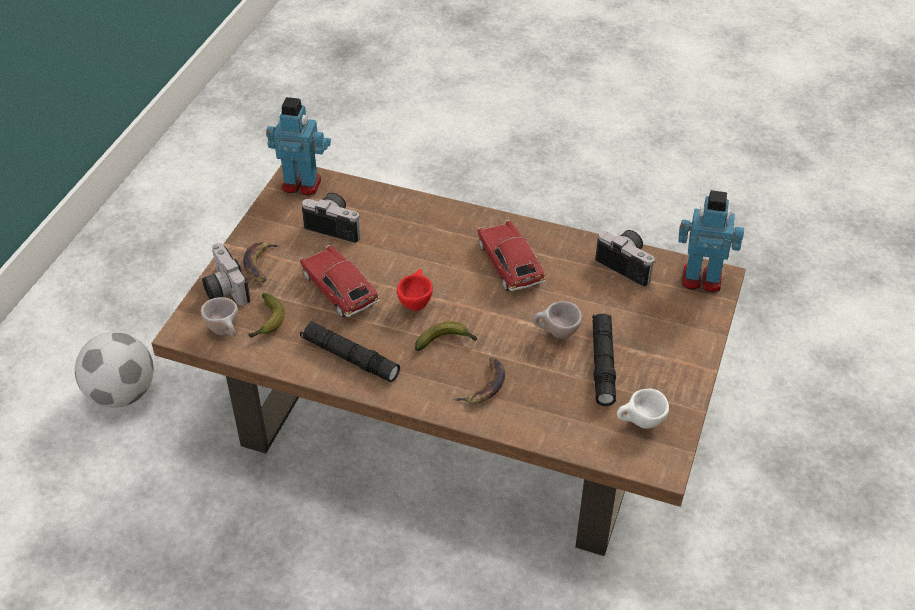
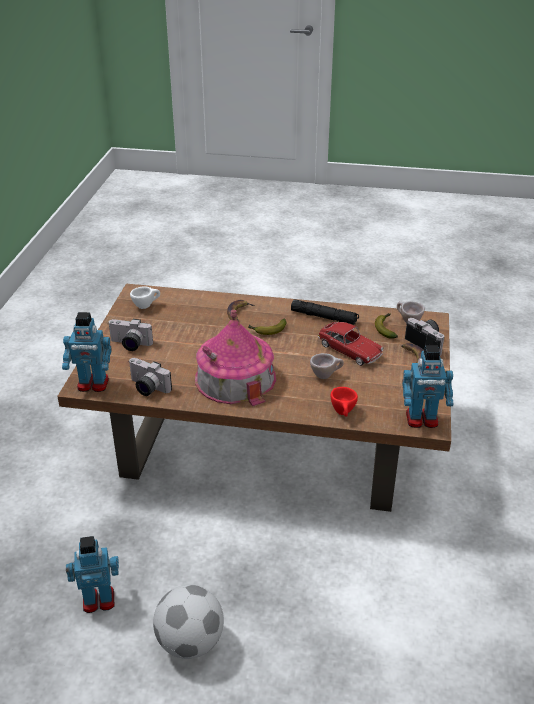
camera: 170 degrees right, 10 degrees down
(121, 394) = (495, 417): football -> football (190, 642)
(336, 225) = (375, 391): camera -> camera (129, 345)
(415, 302) = (295, 349): red cup -> red cup (343, 413)
(510, 264) = (235, 378): toy car -> toy house
(555, 334) = (198, 341): beige cup -> beige cup (326, 375)
(602, 364) = (167, 330): black flashlight -> none
(666, 243) = (98, 599): none -> toy robot

